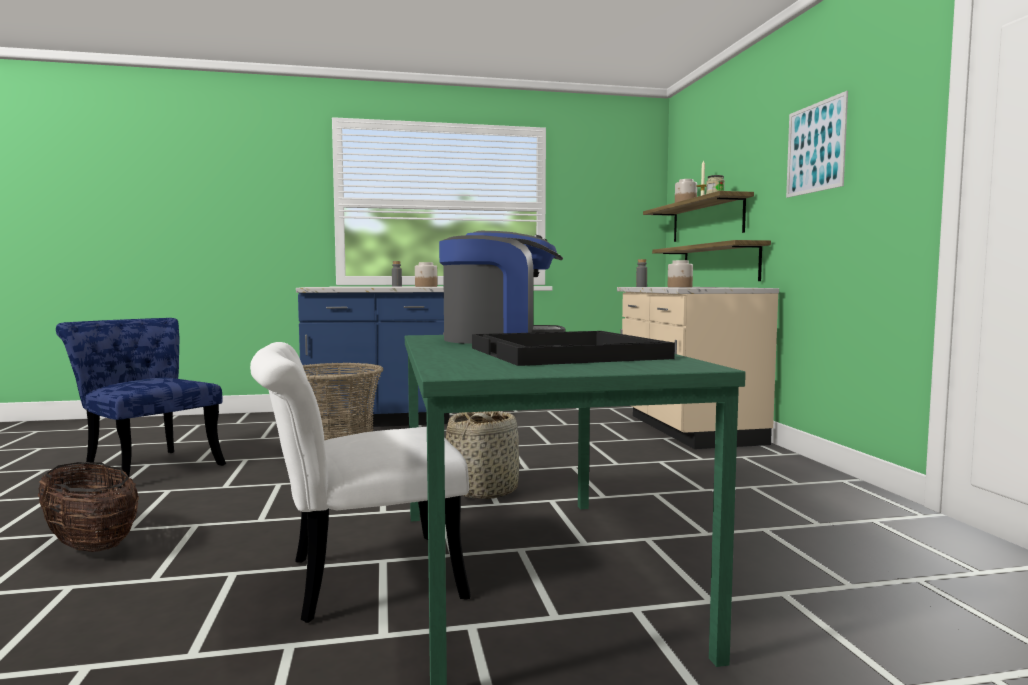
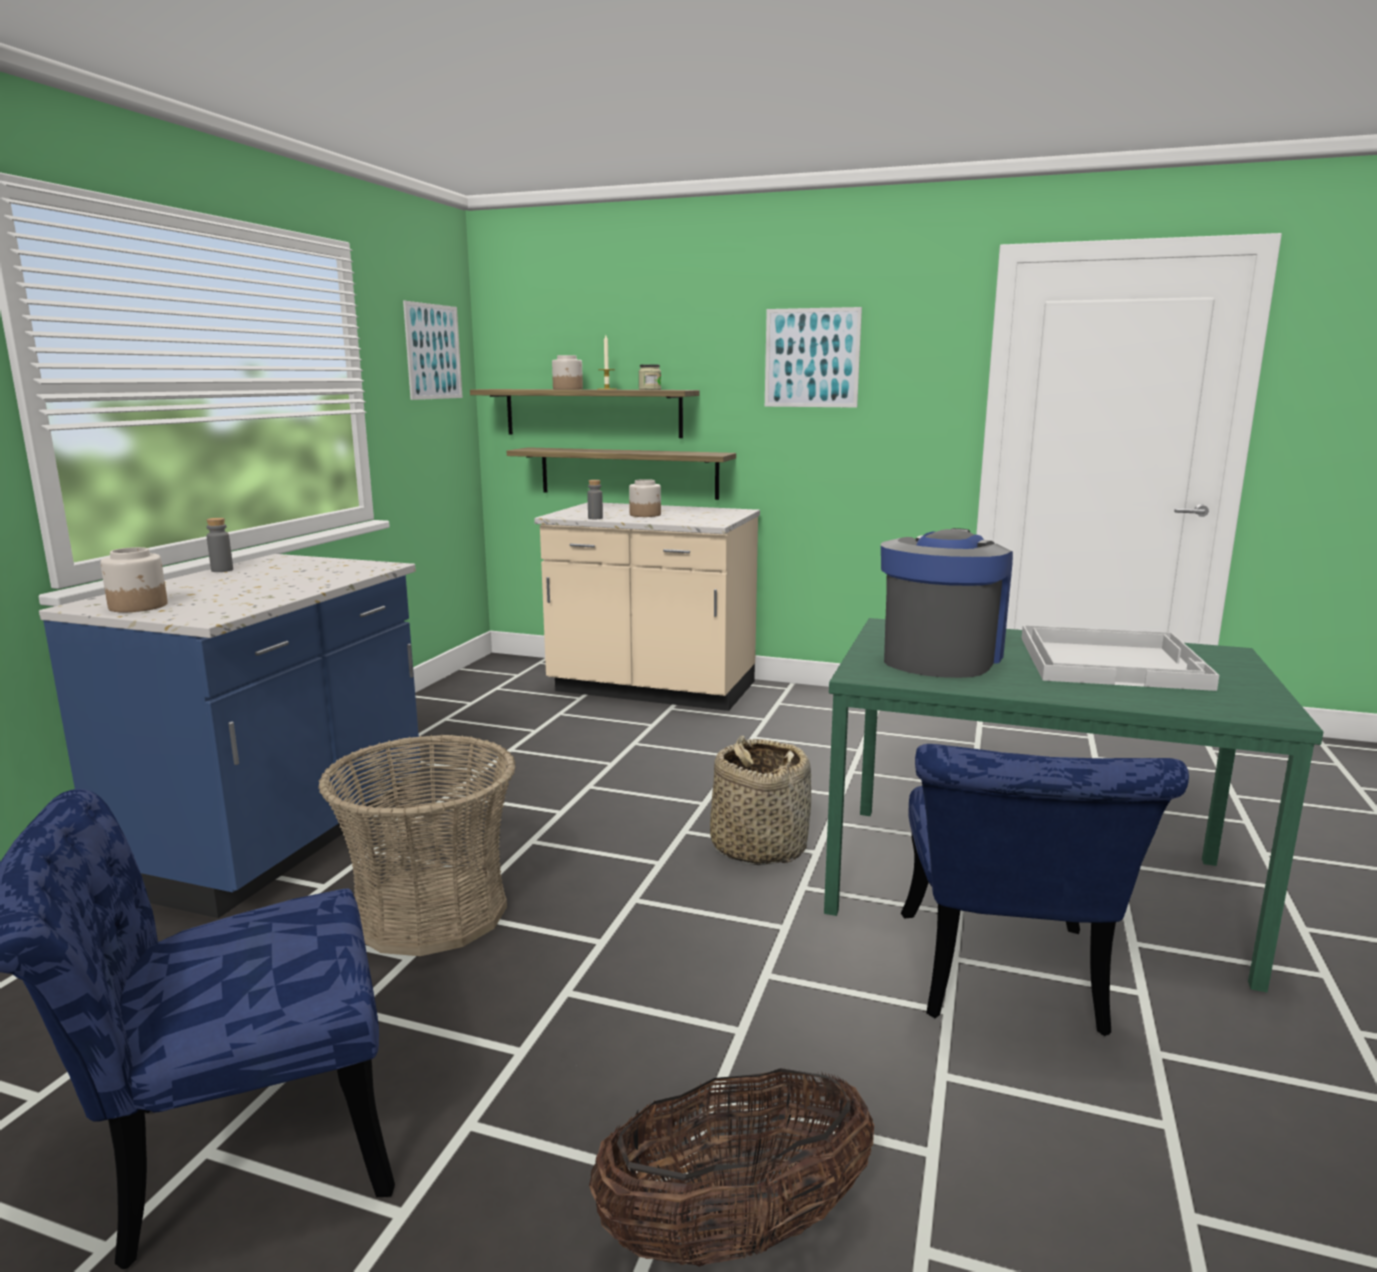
camera: 60 degrees left, 10 degrees up
(358, 580) = (1004, 984): white chair -> blue chair
(426, 286) = (305, 563): jar -> jar (139, 606)
(567, 353) = (1111, 661): black tray -> white tray
(619, 188) = (433, 352): none -> picture

